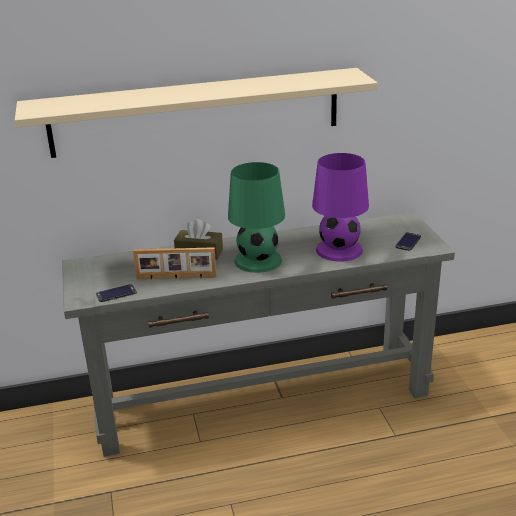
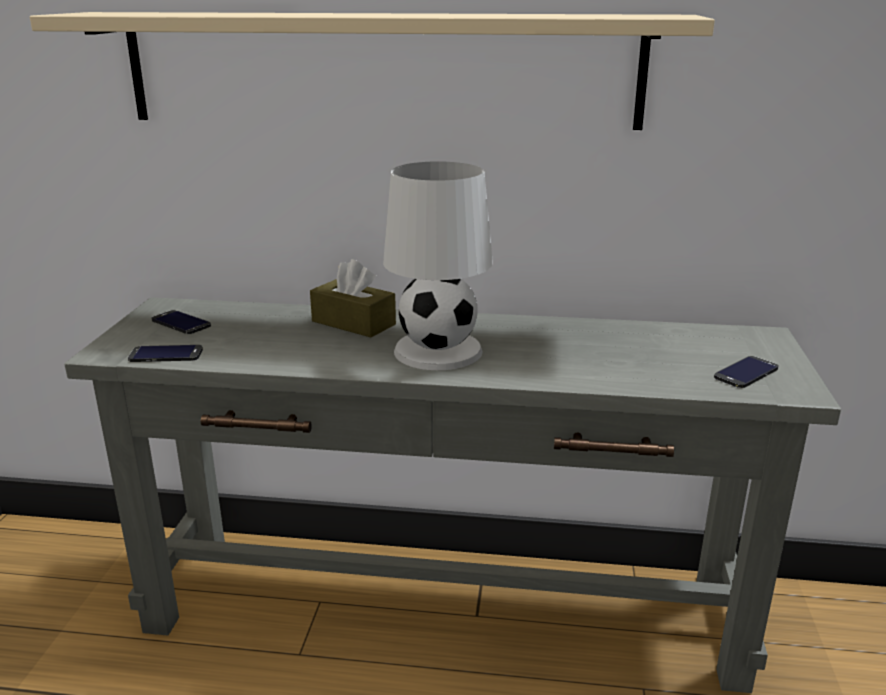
camera: 20 degrees right, 5 degrees down
(102, 273) = (181, 323): none -> phone
(176, 278) = (280, 350): picture frame -> none
(258, 261) = (438, 351): green table lamp -> white table lamp
(340, 250) = (599, 362): purple table lamp -> none

